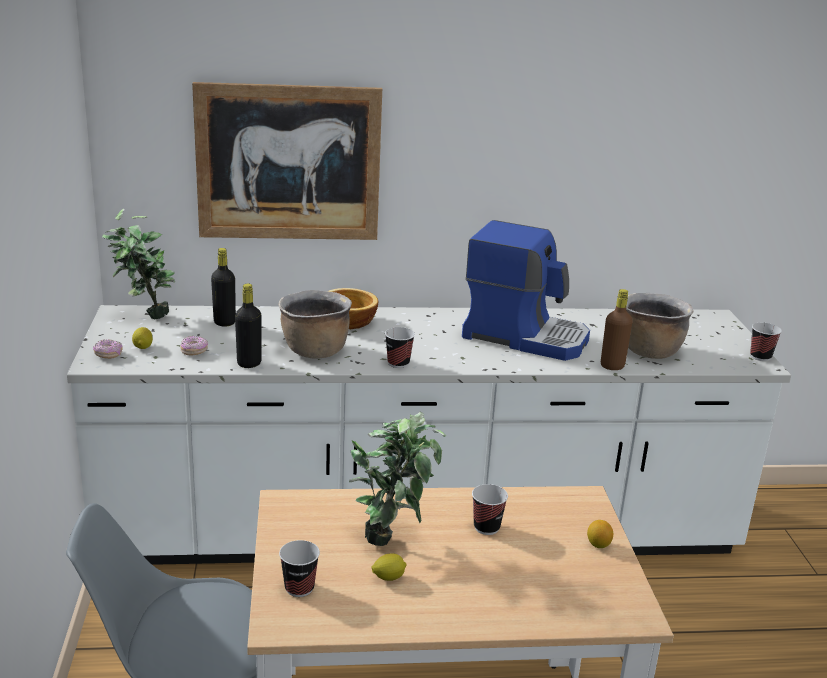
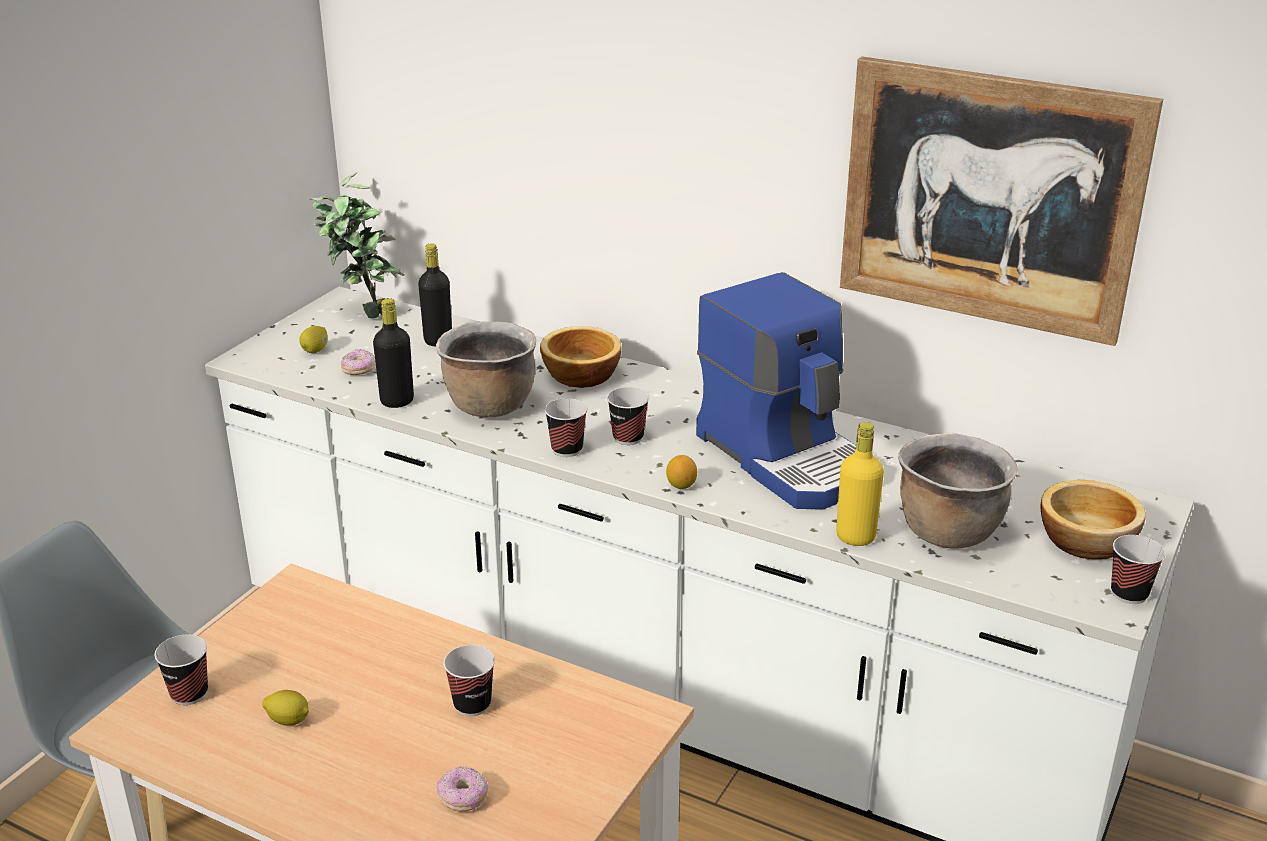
camera: 35 degrees right, 5 degrees up
(108, 355) = (270, 351): donut -> donut (463, 798)
(288, 163) = (539, 143): picture -> picture (989, 199)
(393, 536) = (355, 673): potted plant -> none
(424, 348) = (628, 437): none -> cup
(598, 545) = (579, 783): lemon -> lemon (681, 485)
(612, 366) = (855, 537): brown bottle -> yellow bottle
(713, 339) = (1088, 541): none -> bowl

